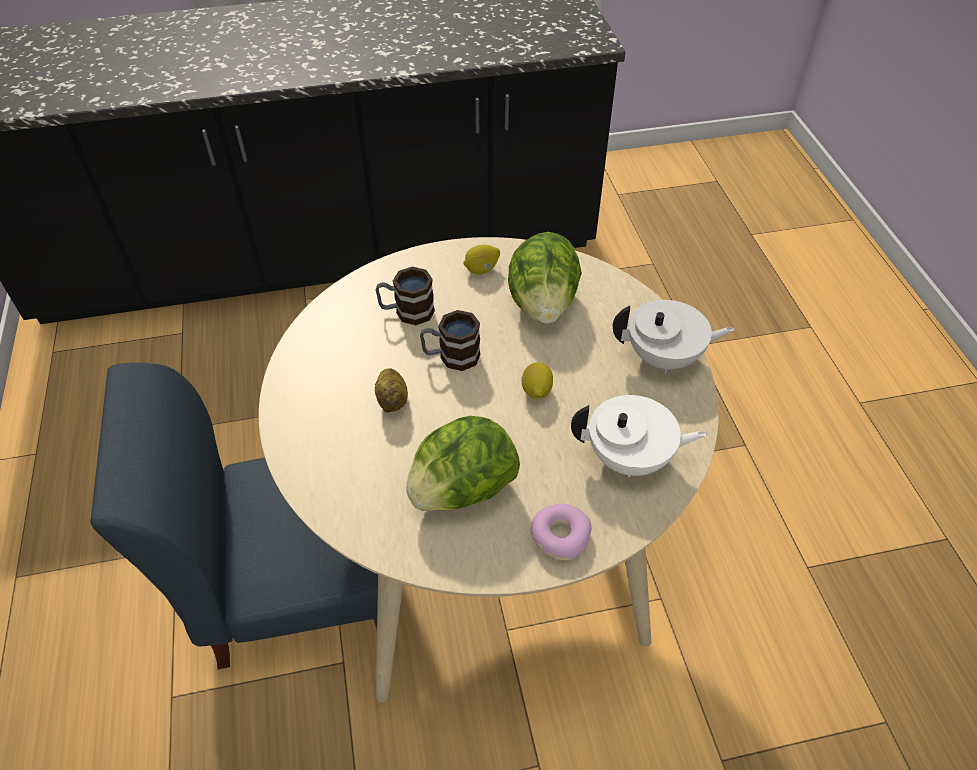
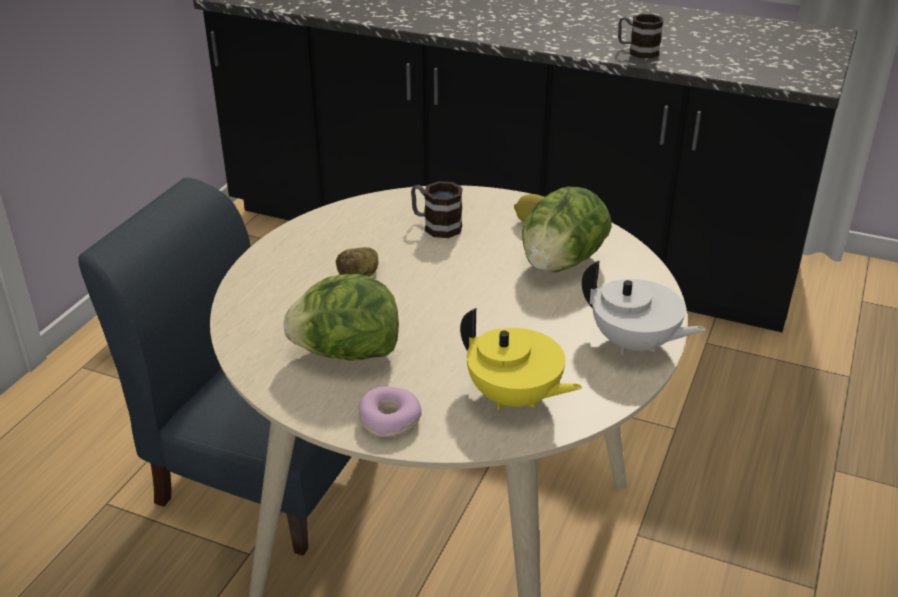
camera: 35 degrees right, 15 degrees down
(451, 356) = (438, 267): mug -> mug (637, 51)
(536, 391) = (484, 318): lemon -> none
(630, 458) = (514, 398): white teapot -> yellow teapot

